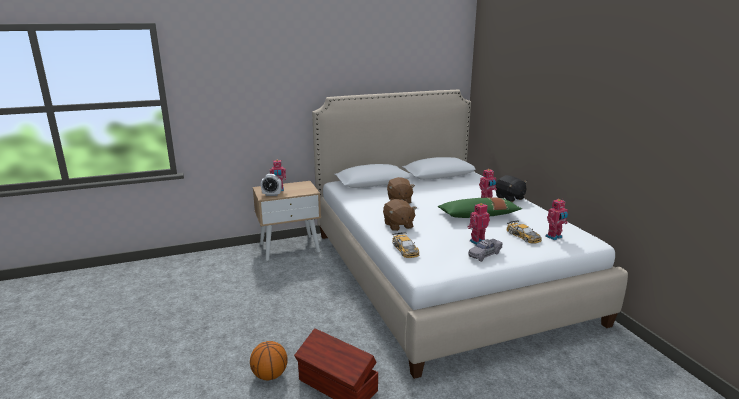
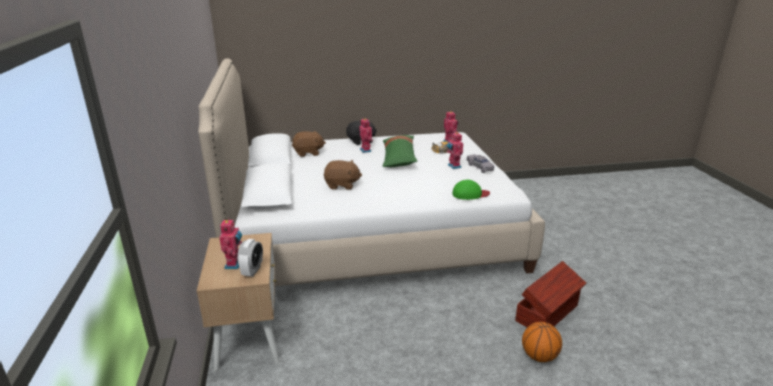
camera: 80 degrees left, 5 degrees up
(398, 225) = (412, 192): brown plush toy -> brown plush toy (308, 153)
(405, 249) = (470, 194): toy car -> green cap

